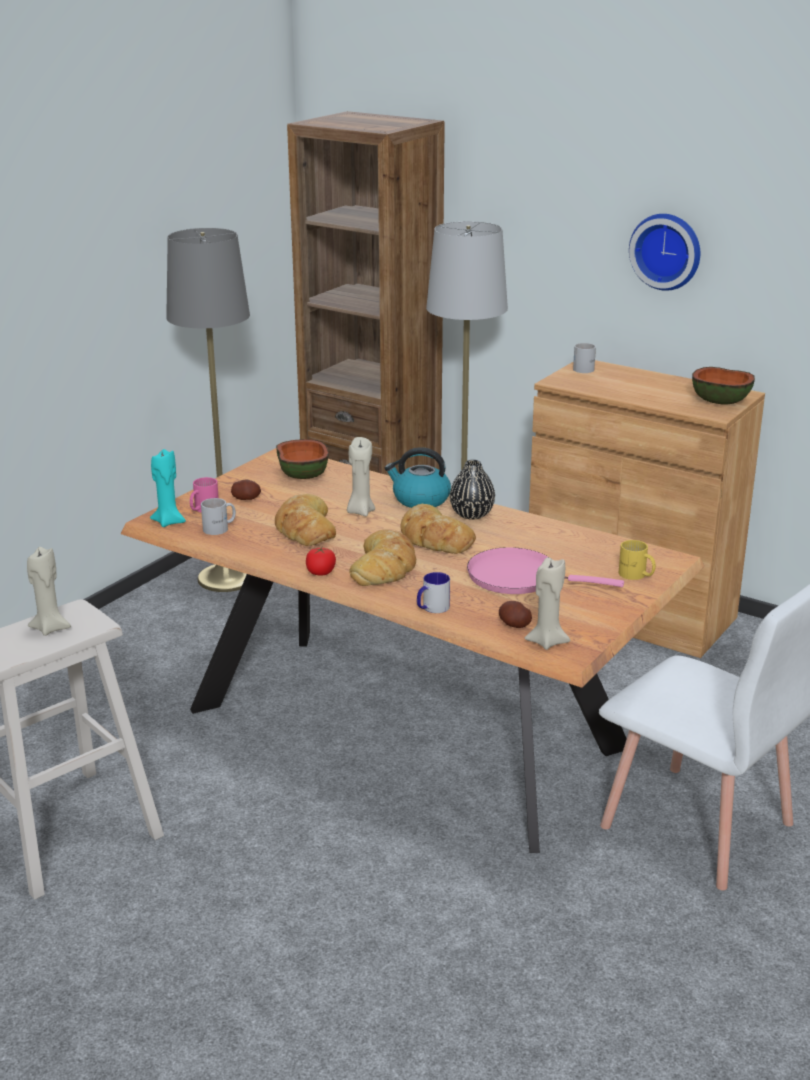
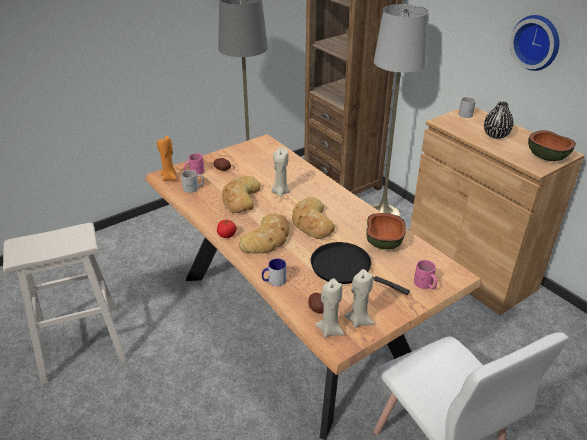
camera: 20 degrees right, 10 degrees up
(50, 628) = (60, 240): beige candle -> beige candle (359, 320)
(168, 522) = (169, 177): turquoise candle -> orange candle
(302, 474) = (265, 157): bowl -> bowl (383, 242)
(420, 499) = (322, 190): kettle -> none
(472, 514) = (346, 208): black vase -> black vase (495, 135)
(519, 577) = (345, 268): pink frying pan -> black frying pan
(636, 575) = (425, 285): yellow mug -> pink mug

